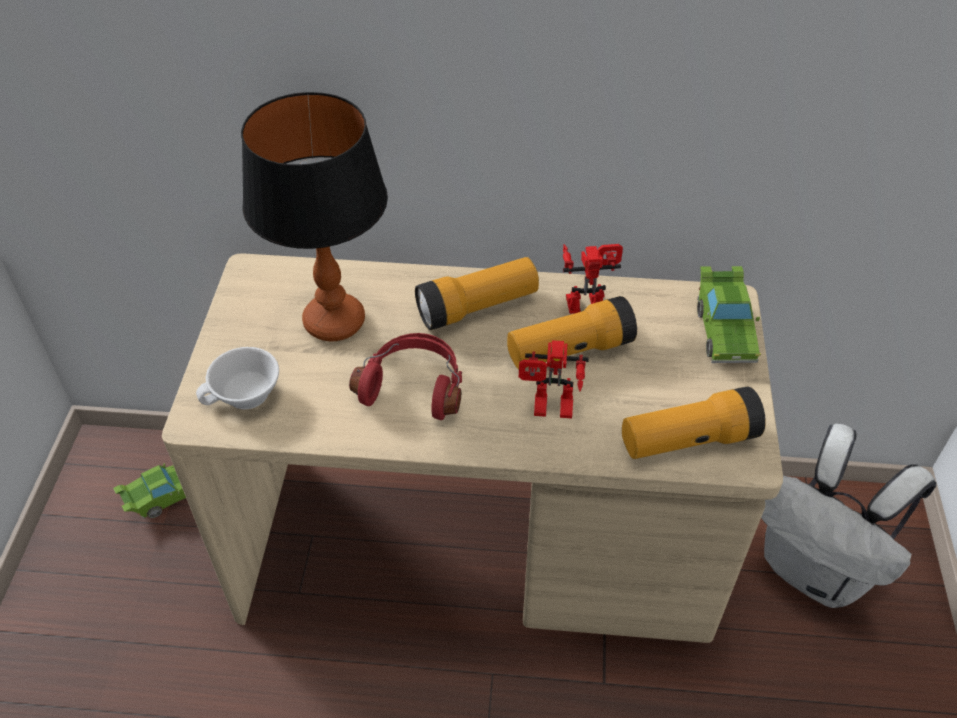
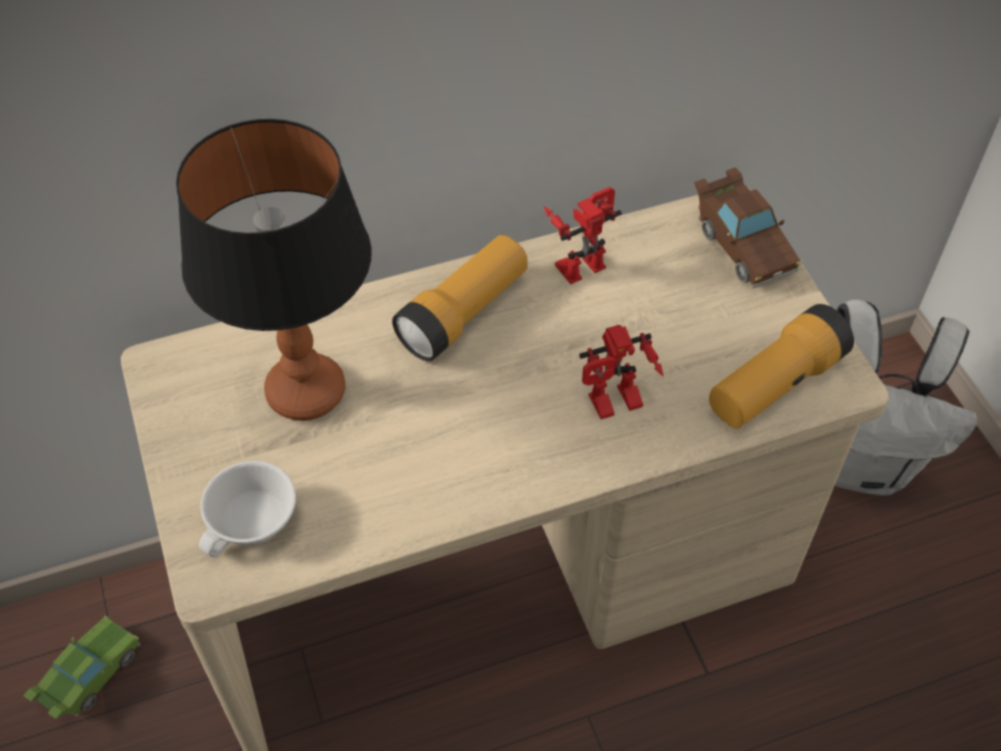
camera: 25 degrees left, 5 degrees up
(414, 386) = (447, 435): red headphones -> none
(569, 350) = (595, 328): flashlight -> none
(723, 329) = (741, 244): green toy car -> brown toy car

